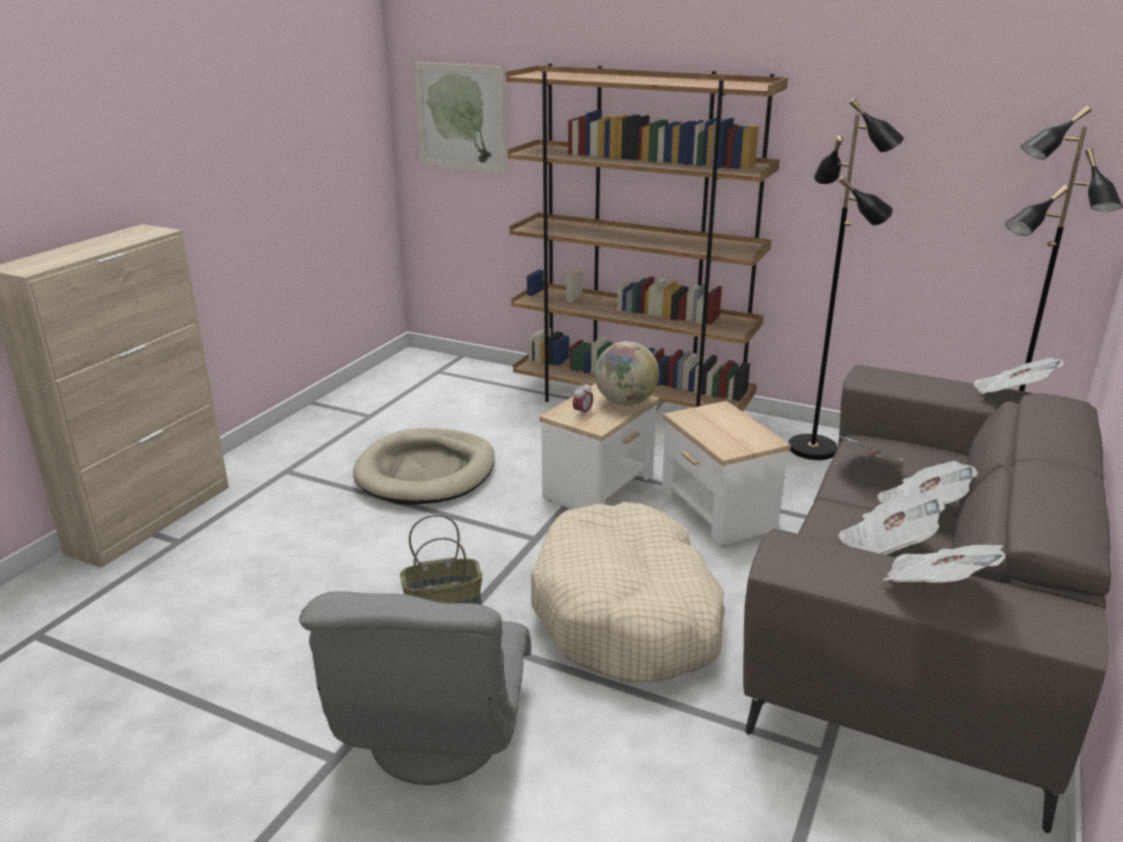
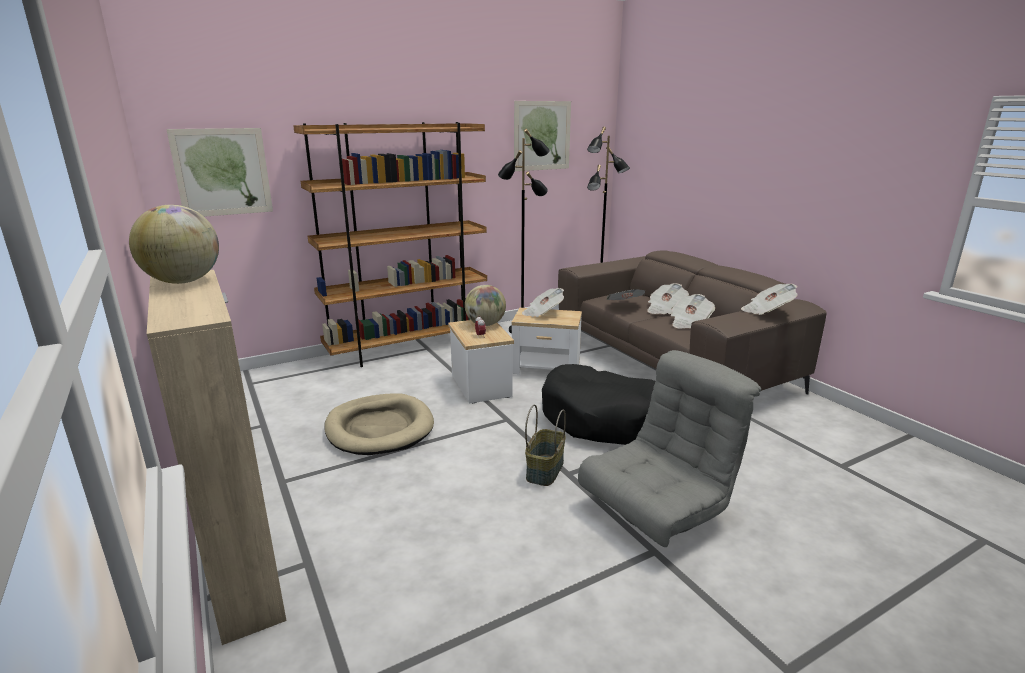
camera: 55 degrees left, 5 degrees down
(130, 235) = (183, 282): none -> globe
(432, 736) = (659, 509): grey armchair -> grey armchair turned 75 degrees counterclockwise
(627, 615) = (606, 419): beige dog bed -> black dog bed
(952, 111) = (542, 136): none -> picture
(1010, 394) = (629, 259): newspaper -> newspaper (542, 313)

